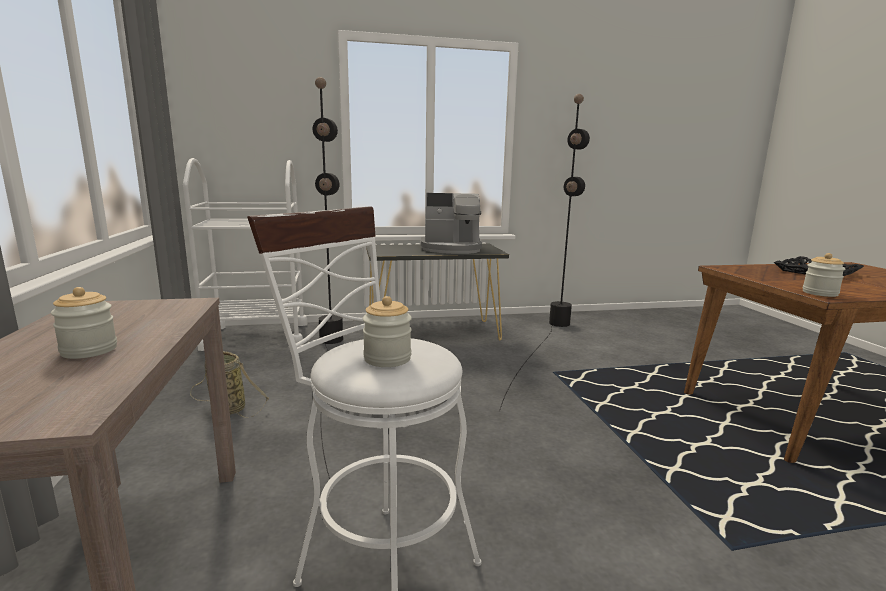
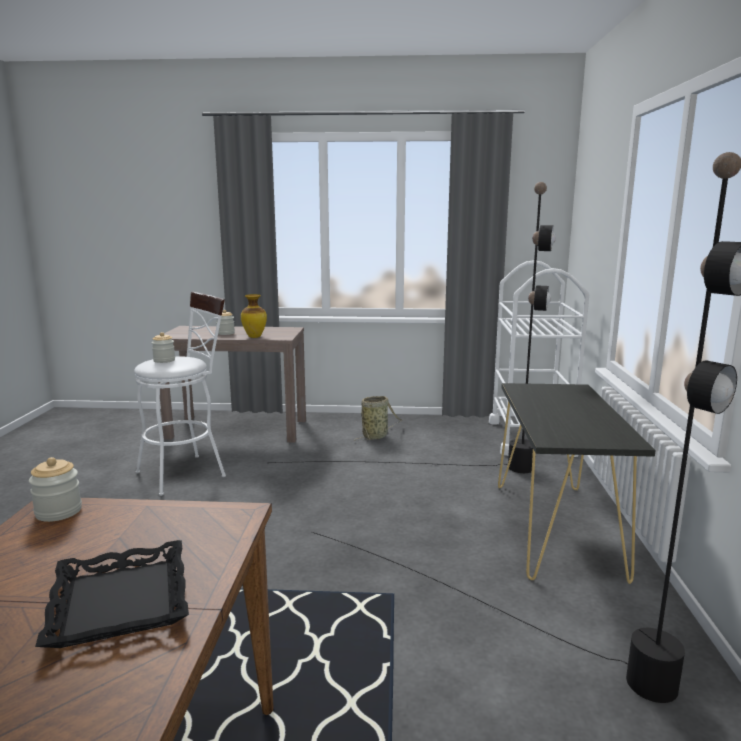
camera: 105 degrees right, 0 degrees up
(166, 321) = (254, 337): none -> vase
(451, 249) = (572, 419): coffee machine -> none

